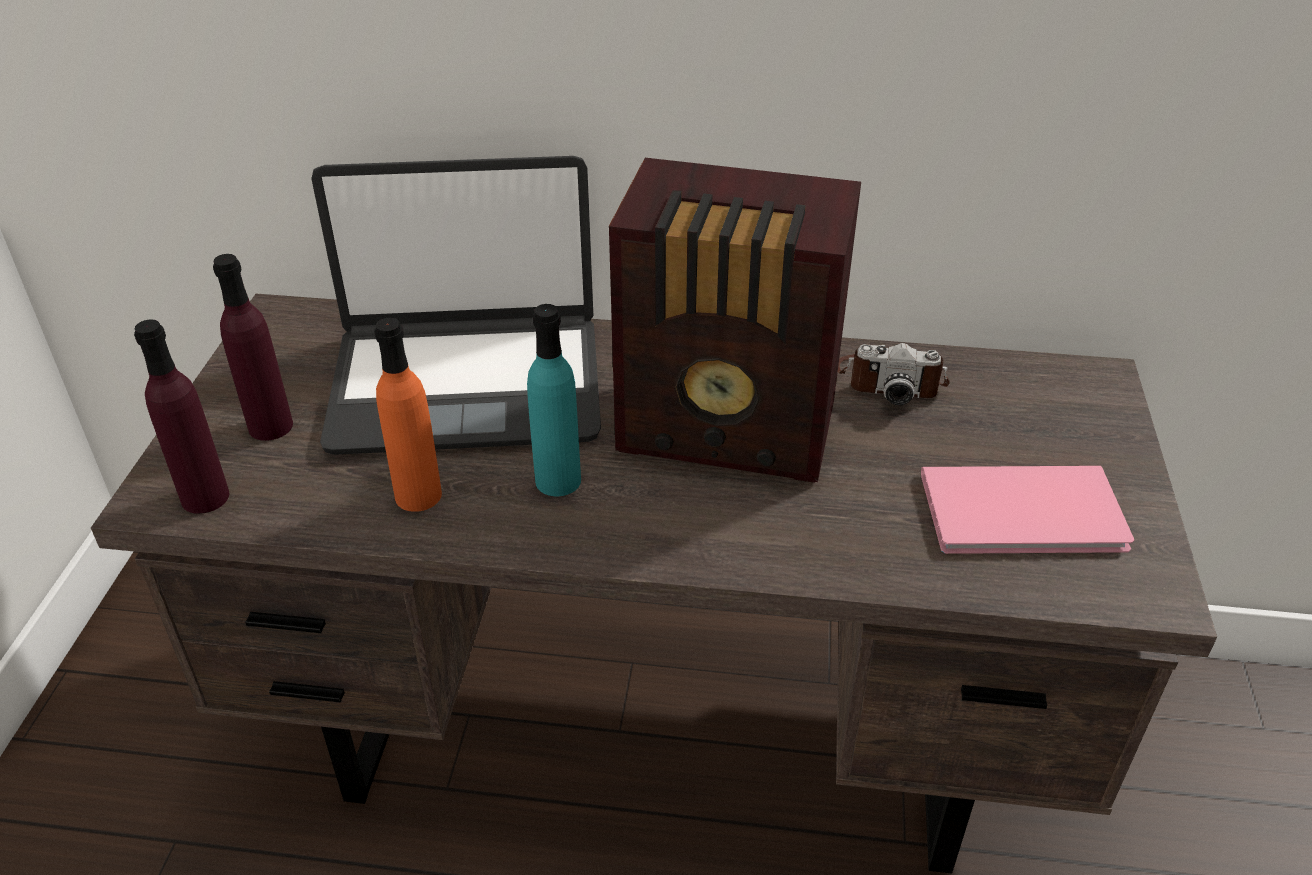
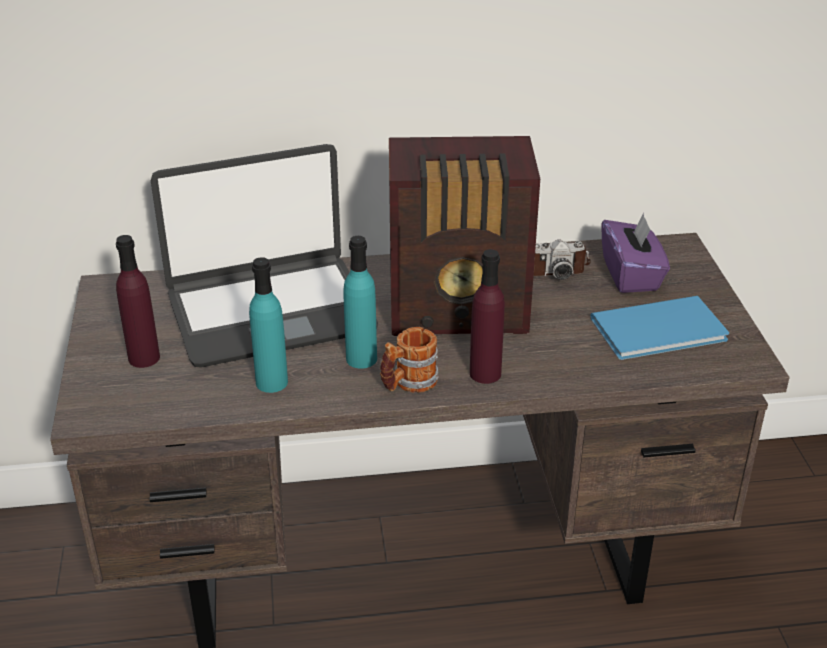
camera: 15 degrees left, 5 degrees down
(205, 497) = (122, 408): purple bottle -> purple bottle (485, 373)
(418, 495) = (272, 382): orange bottle -> turquoise bottle
(607, 534) = (408, 384): none -> mug
(1009, 413) = (631, 275): none -> purple tissue box
(1028, 515) = (663, 331): pink book -> blue book

